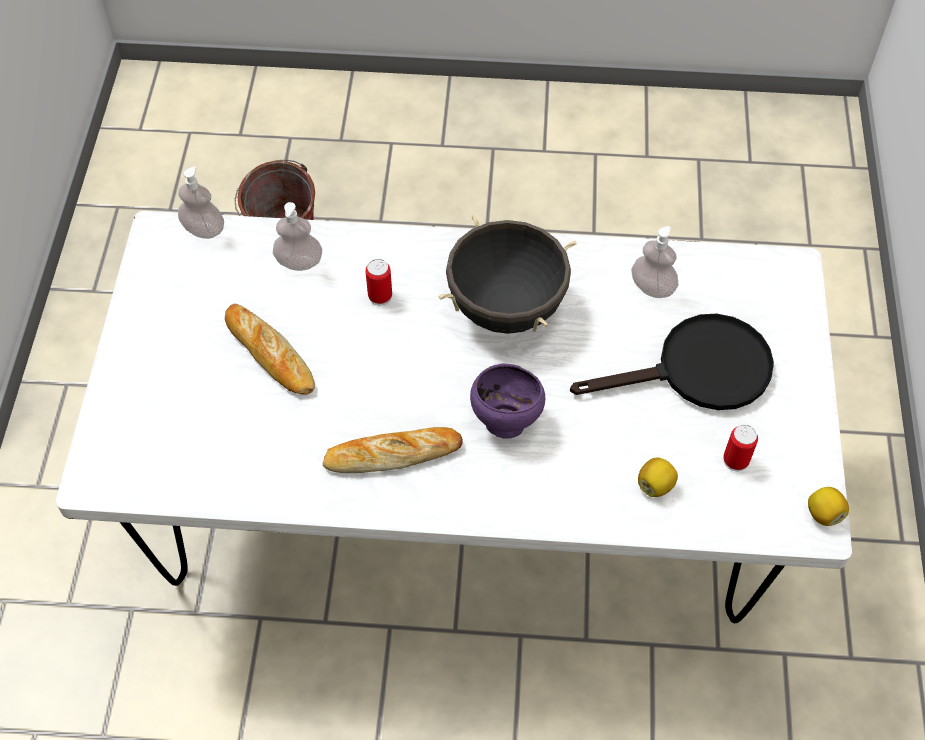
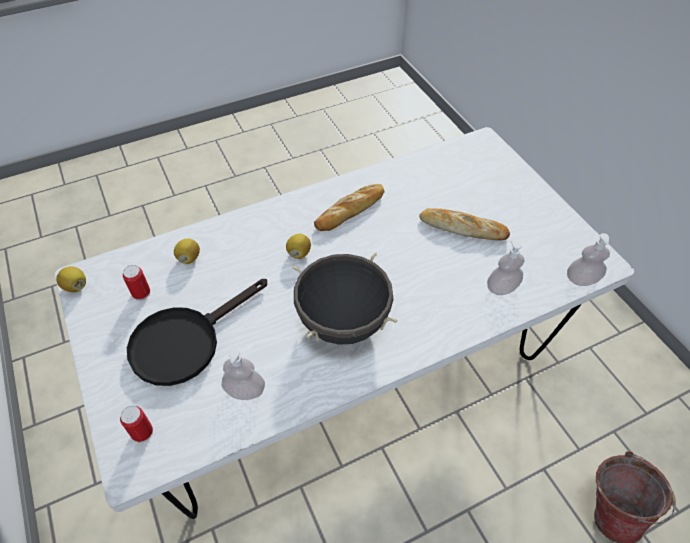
camera: 150 degrees right, 5 degrees down
(380, 296) = (431, 291): can -> can (142, 432)
(504, 421) = (299, 253): purple bowl -> lemon

